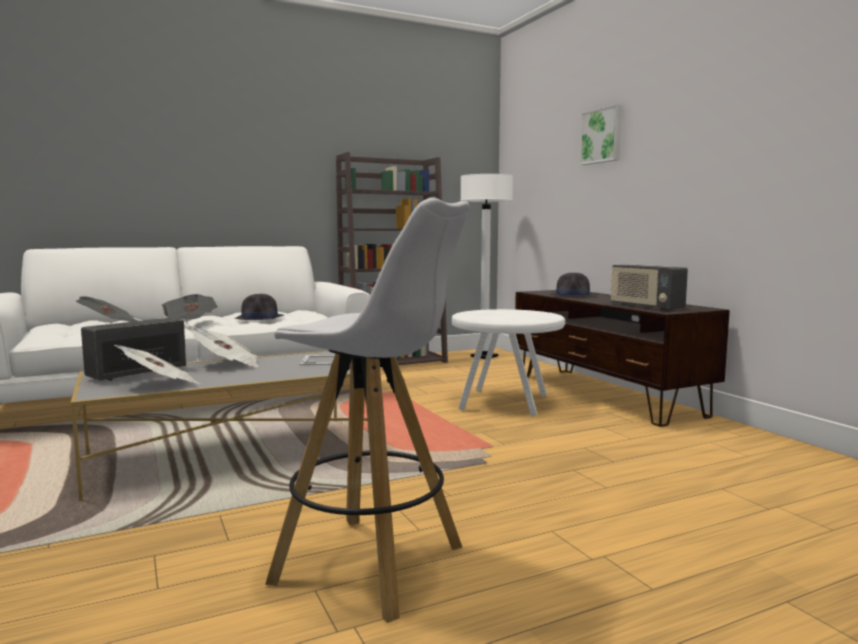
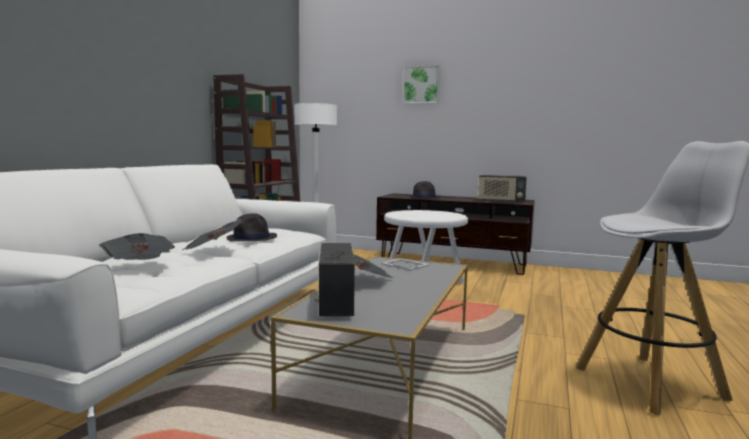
camera: 45 degrees left, 0 degrees up
(161, 385) = (403, 306): newspaper -> none

